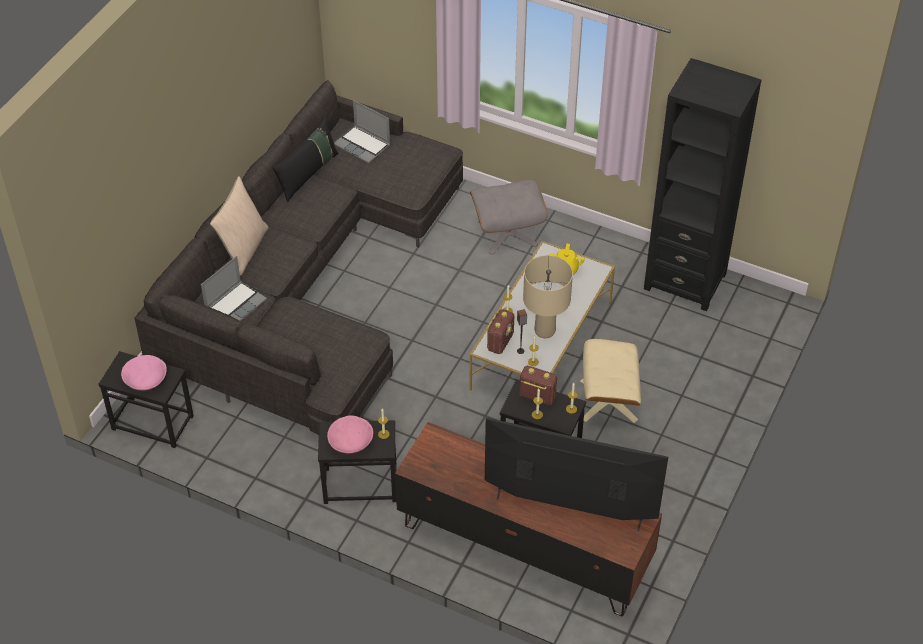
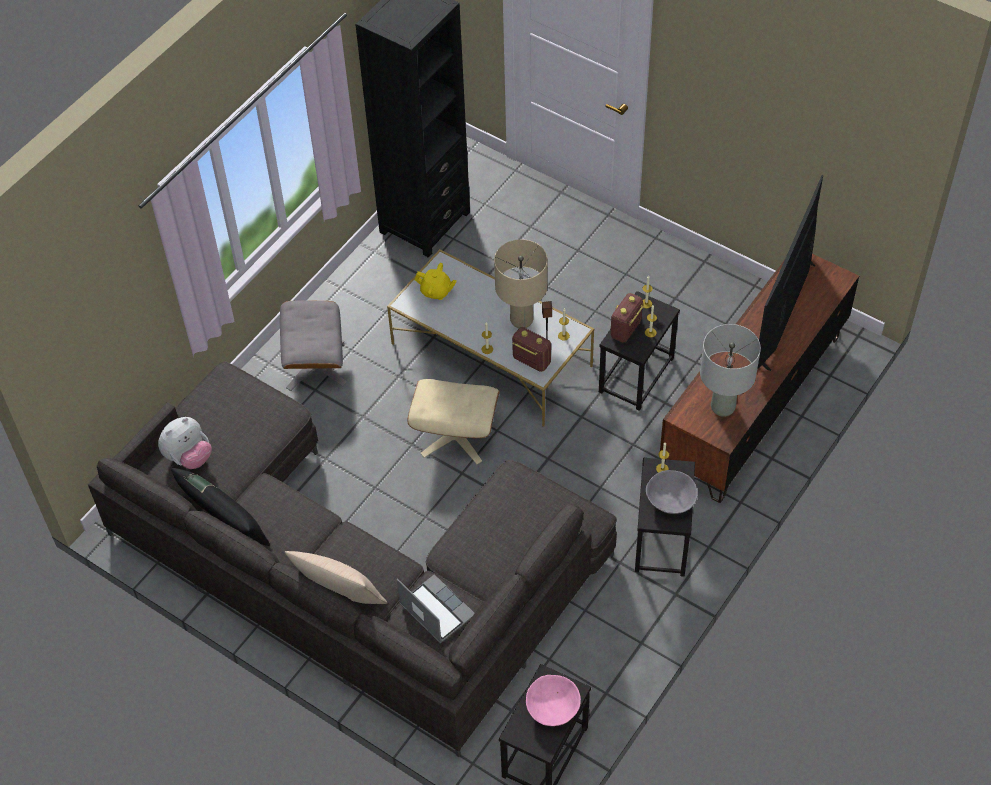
camera: 80 degrees left, 5 degrees up
(351, 442) = (670, 500): pink bowl -> grey bowl
(363, 145) = (189, 457): laptop -> plush toy
(447, 464) = (722, 407): none -> grey table lamp
(608, 400) = (576, 309): beige ottoman -> beige ottoman (455, 436)

